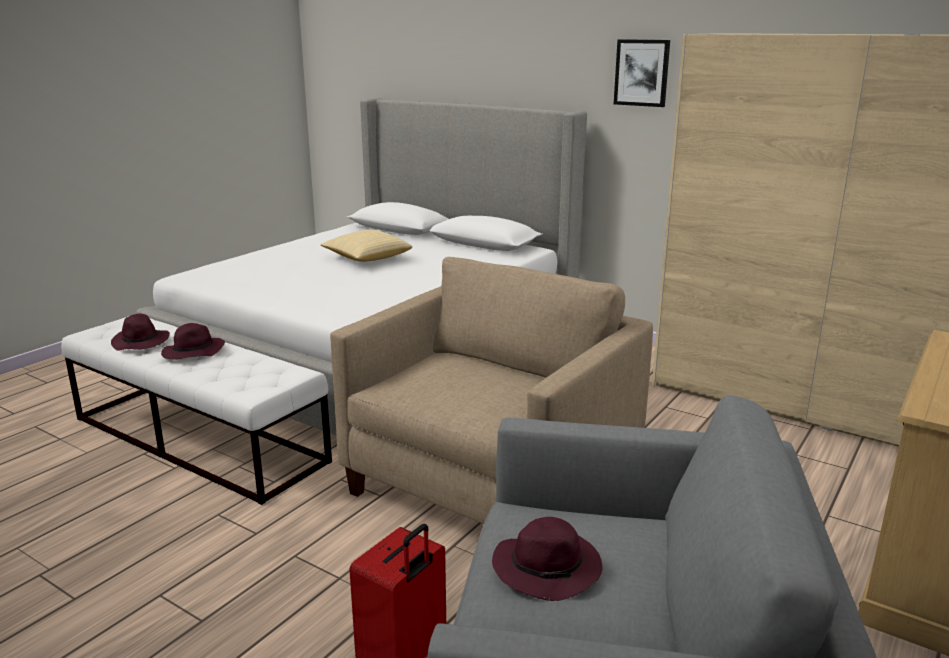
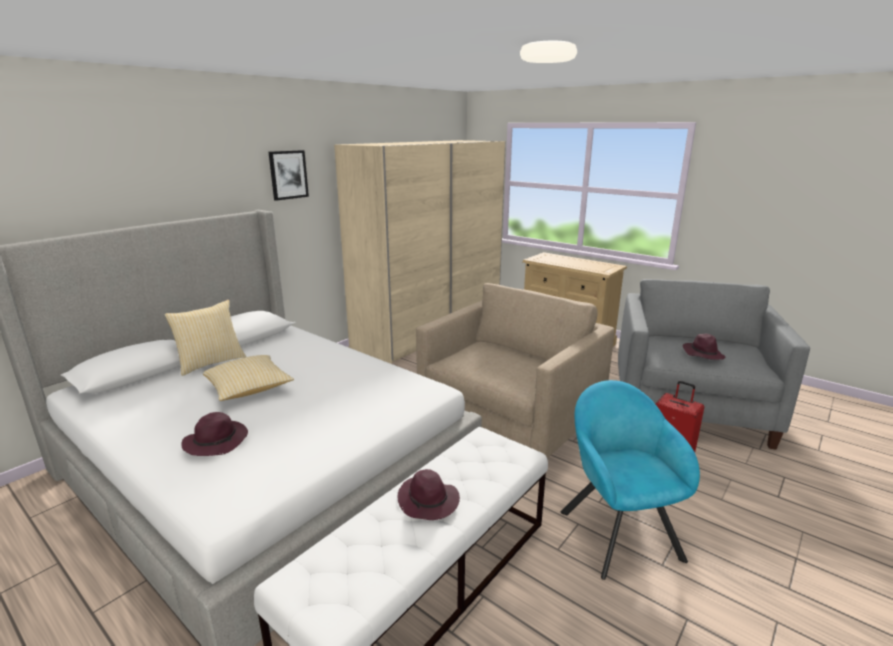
camera: 85 degrees left, 0 degrees up
(141, 342) = (386, 550): purple hat -> purple hat (217, 441)
(234, 564) = (616, 530): none -> turquoise armchair
(425, 242) = (210, 362): none -> pillow
(492, 487) = (510, 425): beige armchair -> beige armchair turned 90 degrees clockwise

